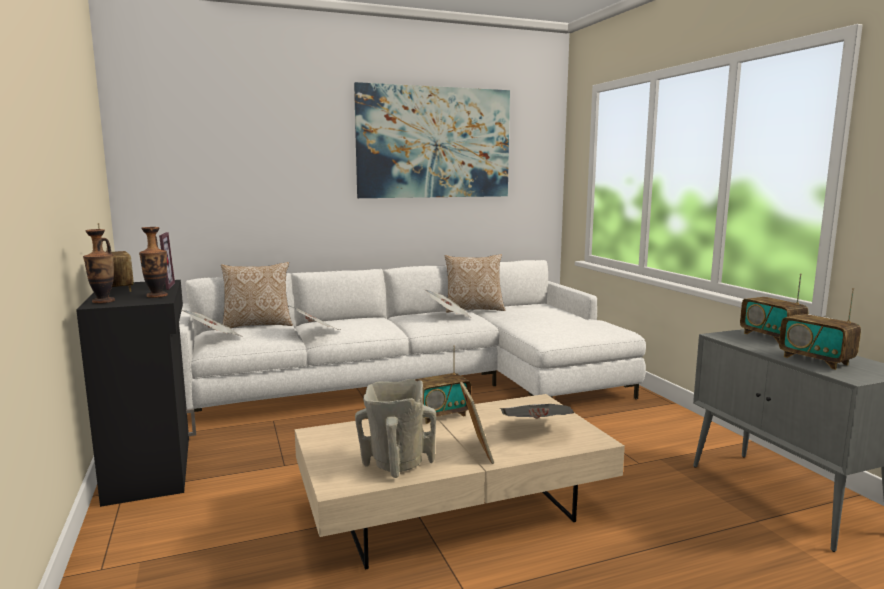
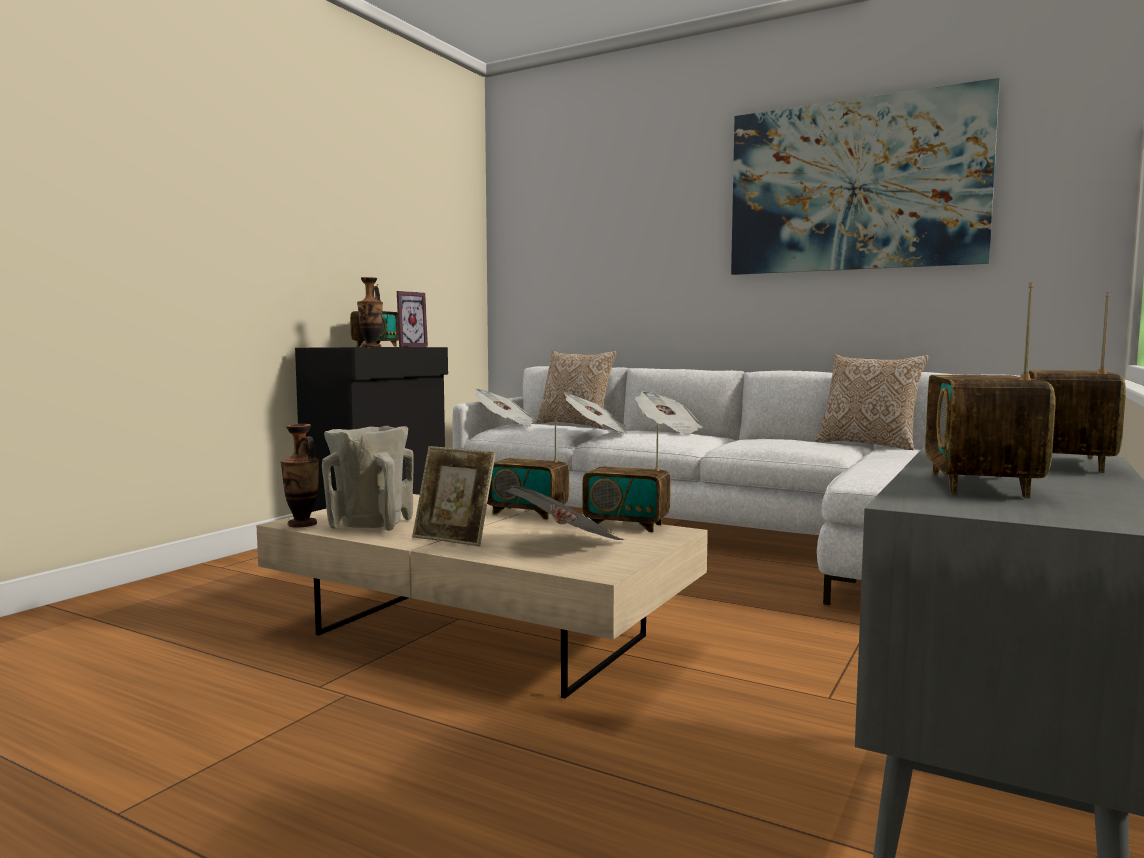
camera: 50 degrees right, 5 degrees down
(103, 301) = (329, 347): vase -> vase (302, 524)
(449, 316) = (795, 442): newspaper -> newspaper (668, 431)
(476, 451) = (454, 539): picture frame -> picture frame turned 75 degrees clockwise
(511, 405) = (626, 525): none -> radio

